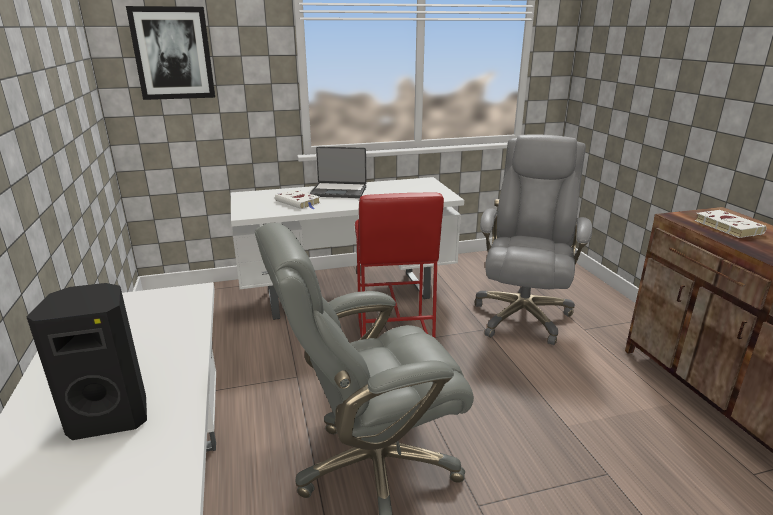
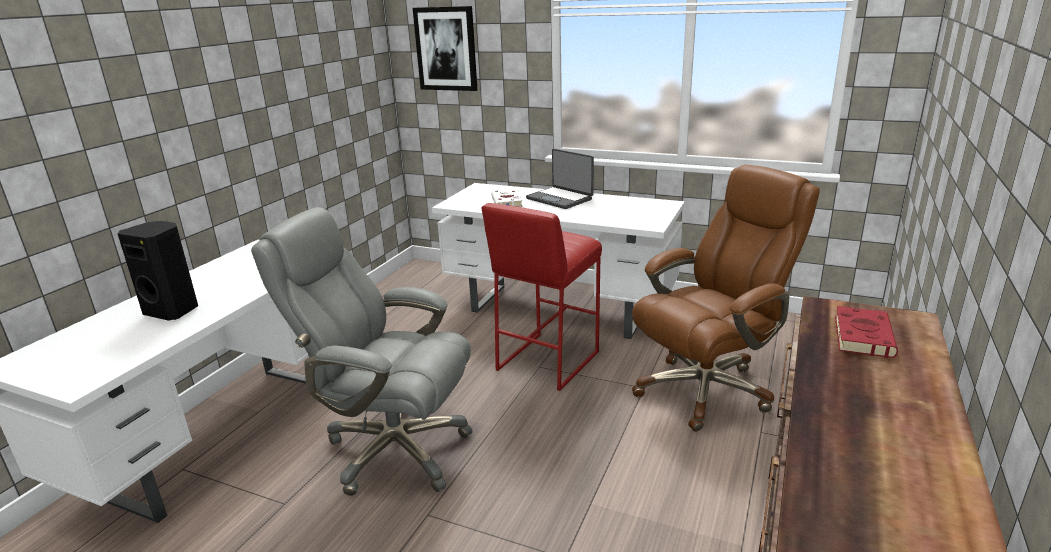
camera: 40 degrees right, 0 degrees up
(523, 315) = (708, 391): grey office chair -> brown office chair
(726, 227) = (862, 335): white book -> red book

